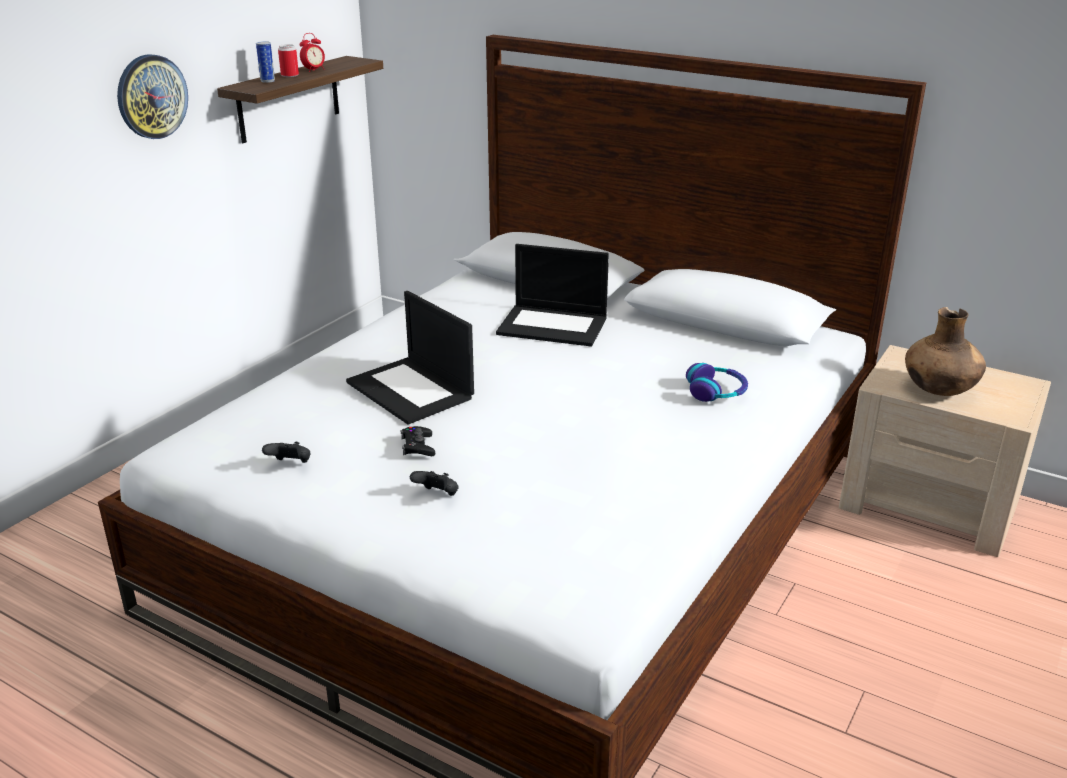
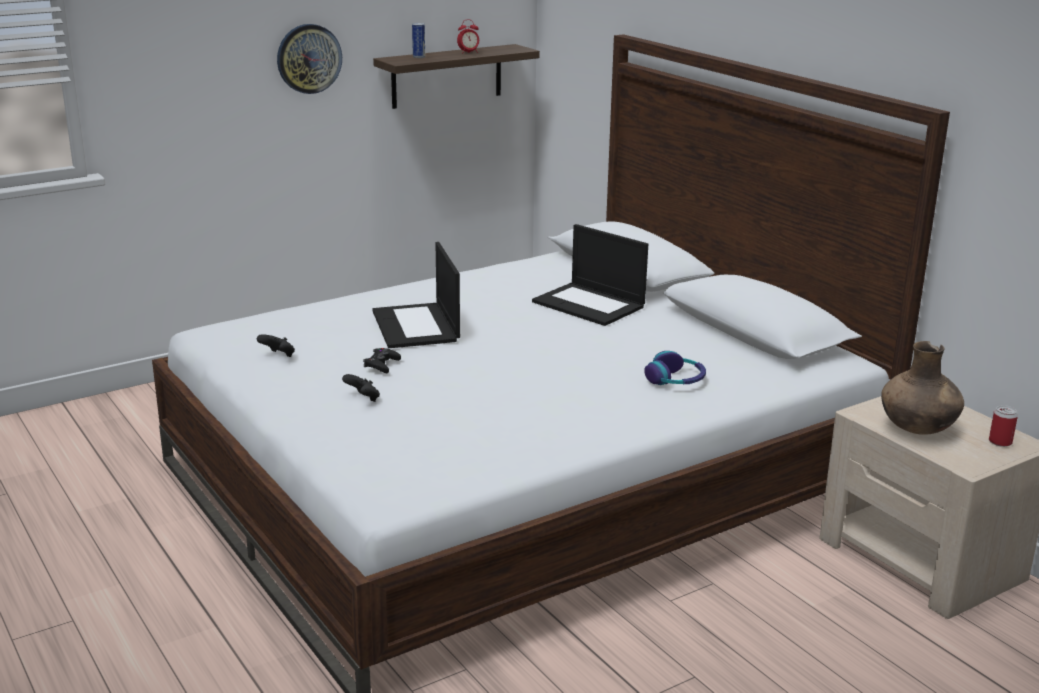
camera: 25 degrees right, 5 degrees down
(290, 75) = (443, 54): can -> can (1000, 442)

